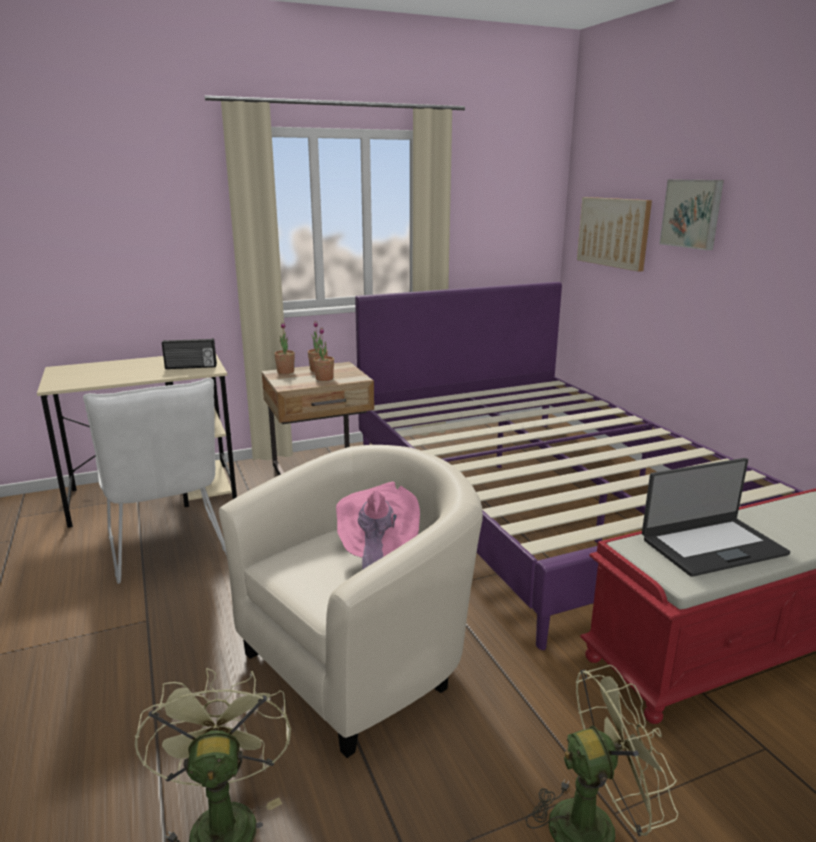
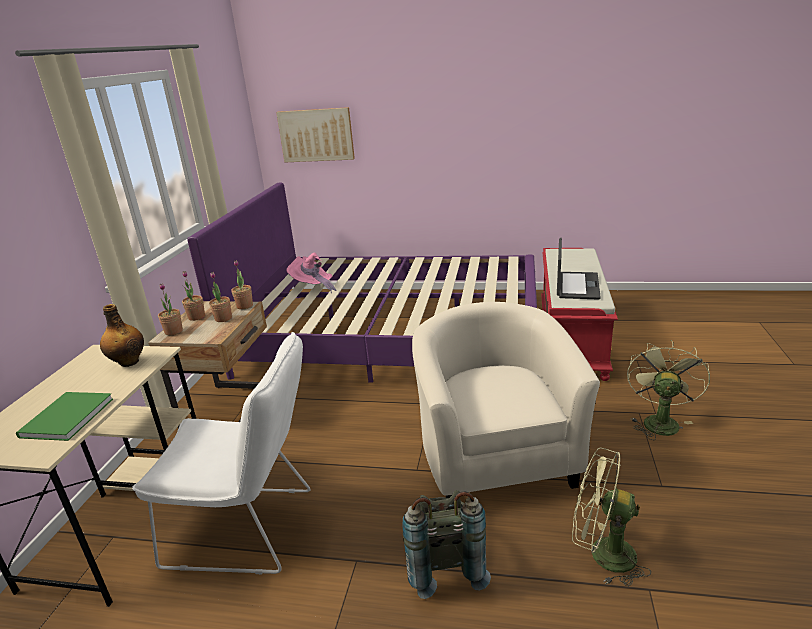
camera: 55 degrees left, 5 degrees up
(100, 377) = (64, 419): none -> green book
(157, 679) = (443, 565): none -> grey backpack
(191, 367) = (128, 362): radio -> bottle
(356, 377) = (244, 306): none -> potted plant
(377, 555) = (497, 378): pink hat -> pink hat (313, 287)
(692, 213) = (389, 112): picture -> none

